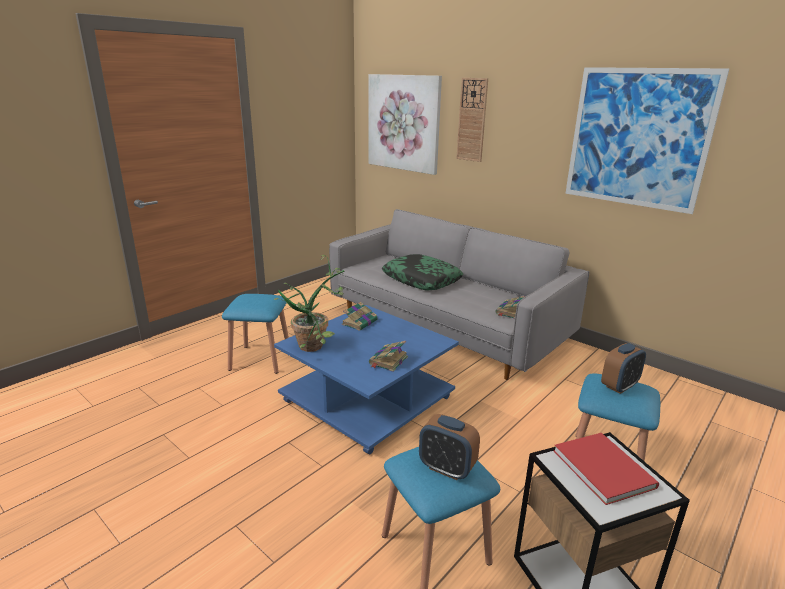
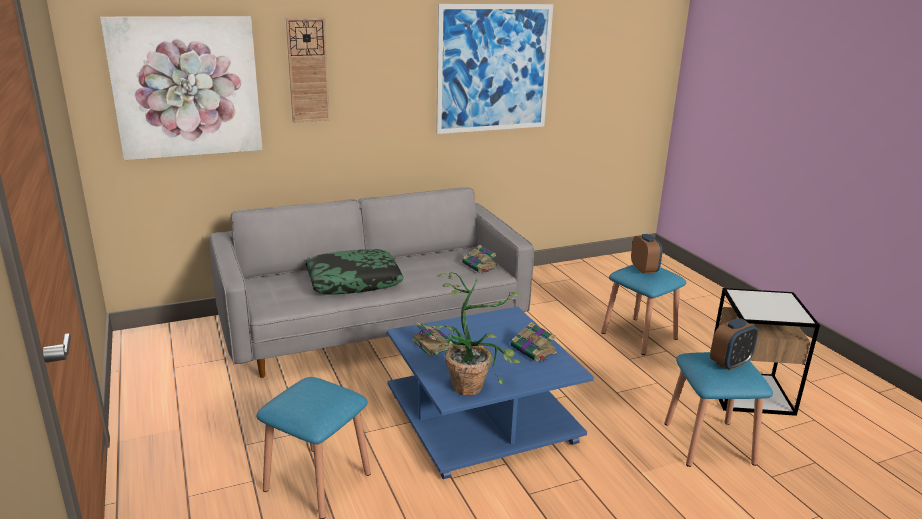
camera: 65 degrees left, 0 degrees up
(603, 466) = (760, 303): red book -> none

